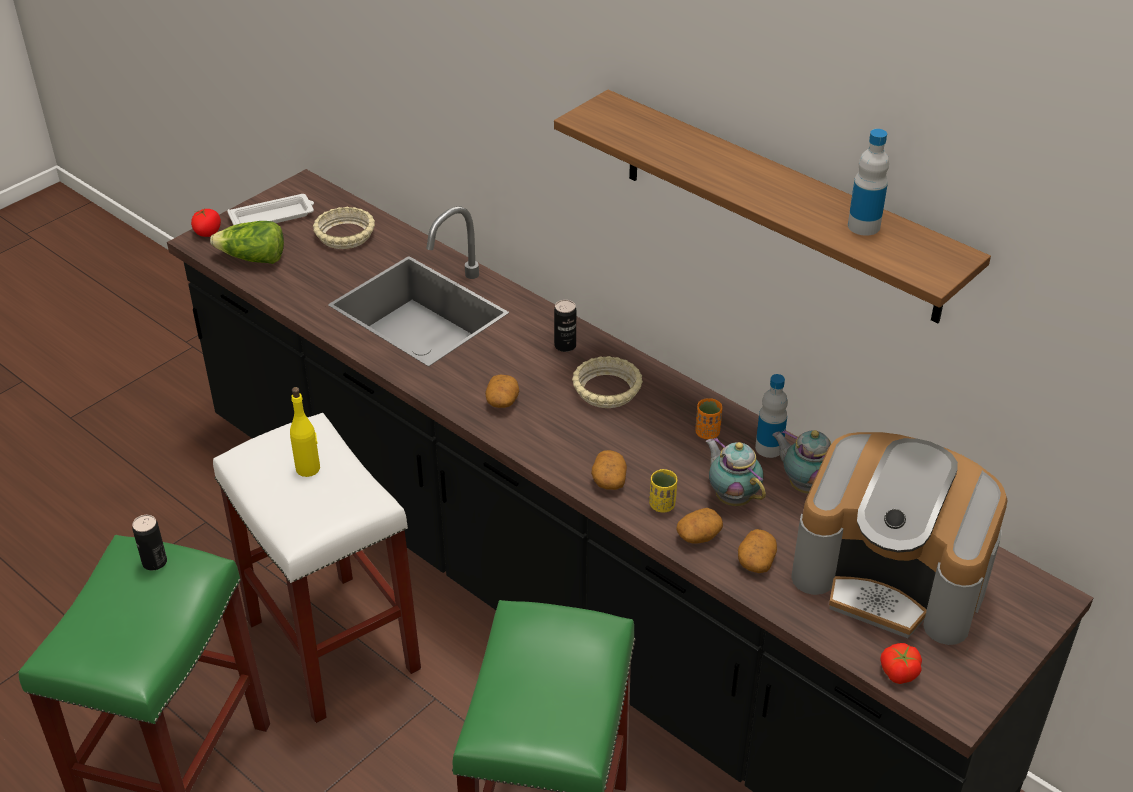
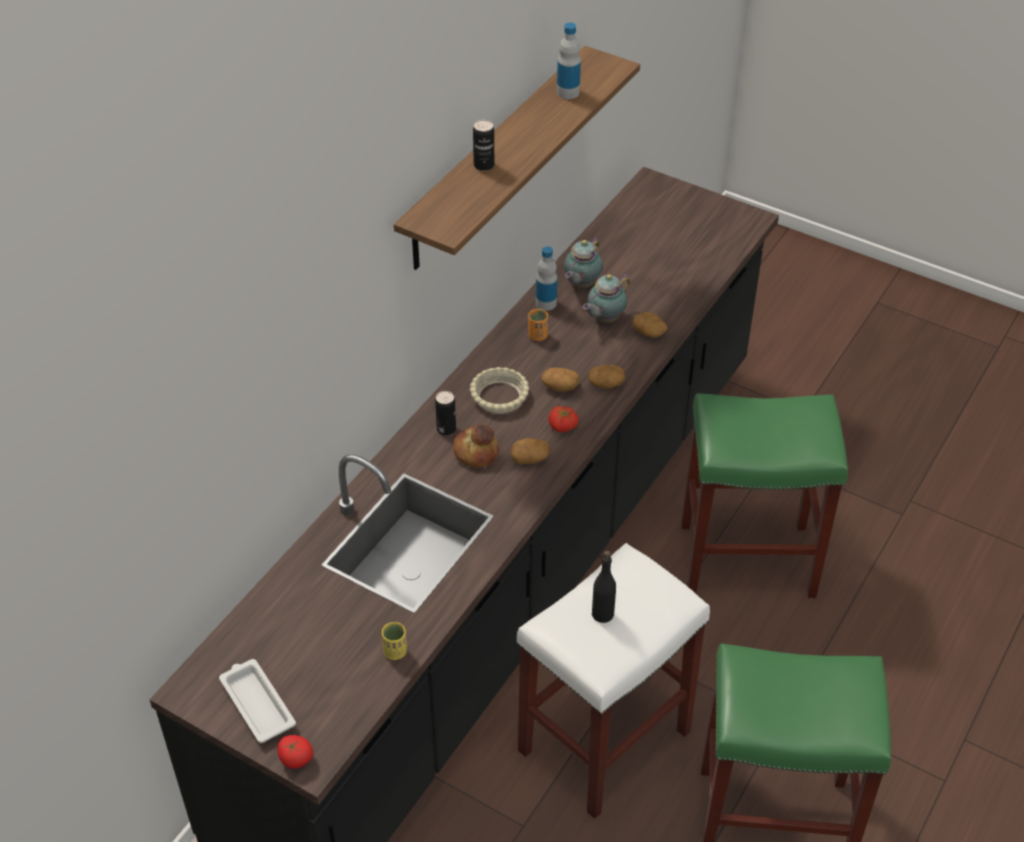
camera: 100 degrees left, 5 degrees up
(154, 562) = (751, 689): can -> can (484, 165)
(253, 259) = (342, 699): lettuce -> none
(308, 468) = (602, 613): yellow bottle -> black bottle
(345, 234) = (287, 626): beige bowl -> none
(524, 362) = (475, 452): none -> bread
(662, 505) = (624, 353): yellow cup -> yellow cup (395, 651)
(756, 560) = (663, 304): potato -> potato (559, 386)
(892, 577) = (656, 244): coffee machine -> none
(898, 672) = (735, 241): tomato -> tomato (563, 426)

